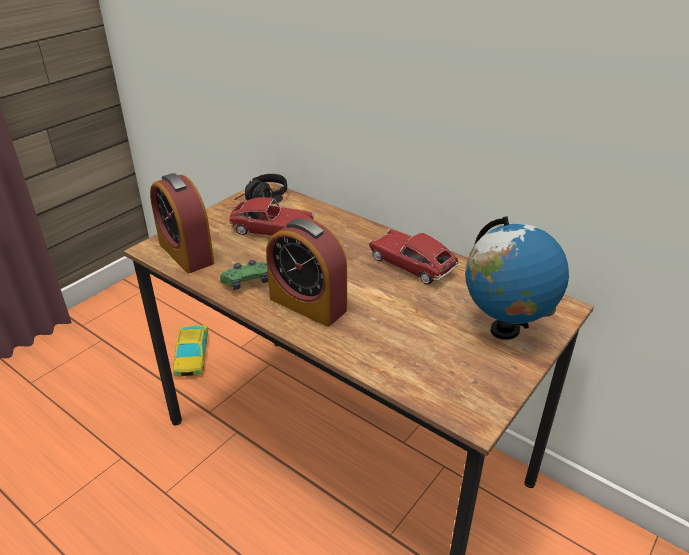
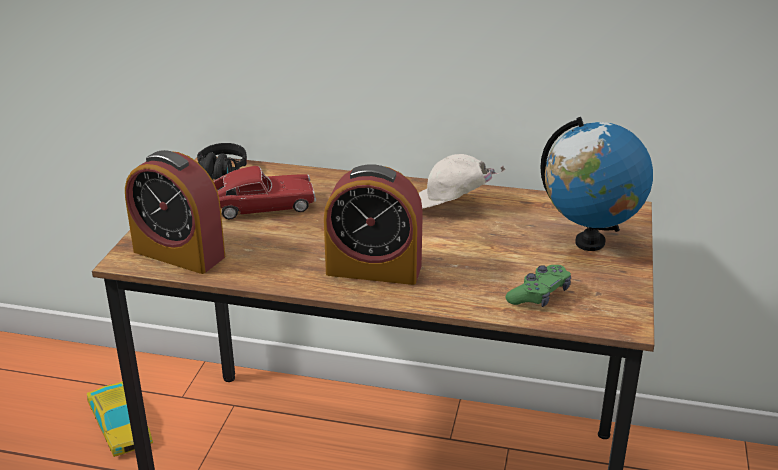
camera: 25 degrees left, 5 degrees down
(247, 282) = (284, 265): green game controller -> green game controller (539, 295)
(411, 264) = (450, 206): toy car -> white cap

